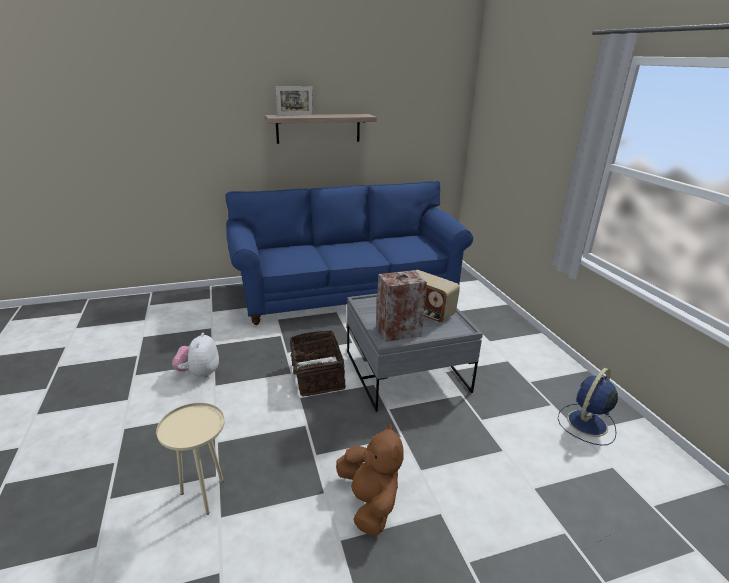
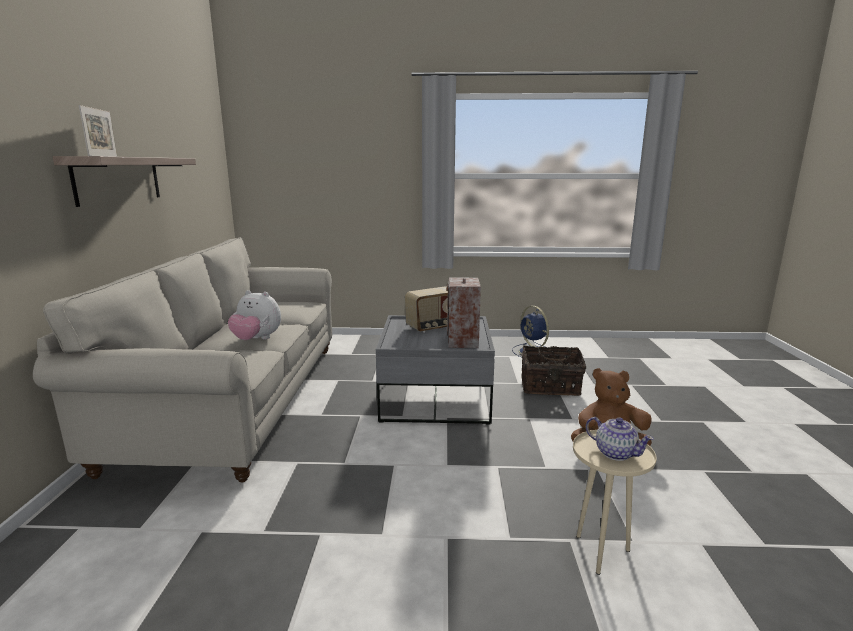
camera: 70 degrees left, 10 degrees down
(191, 427) = (615, 453): none -> teapot
(199, 373) = (339, 550): plush toy -> plush toy (256, 340)
(316, 377) = (414, 448): basket -> basket (550, 386)
(347, 292) = (238, 400): blue sofa -> beige sofa

